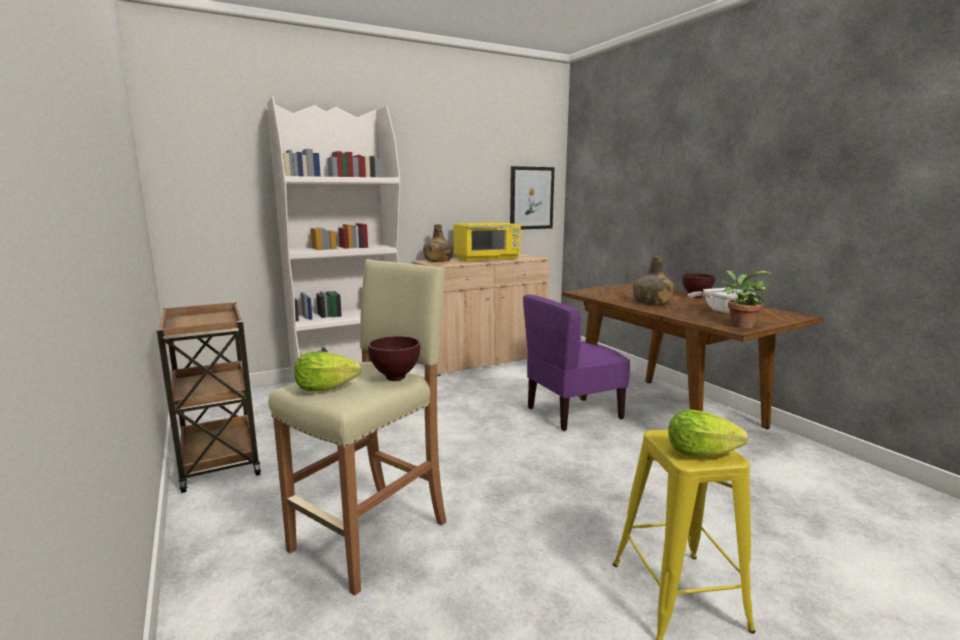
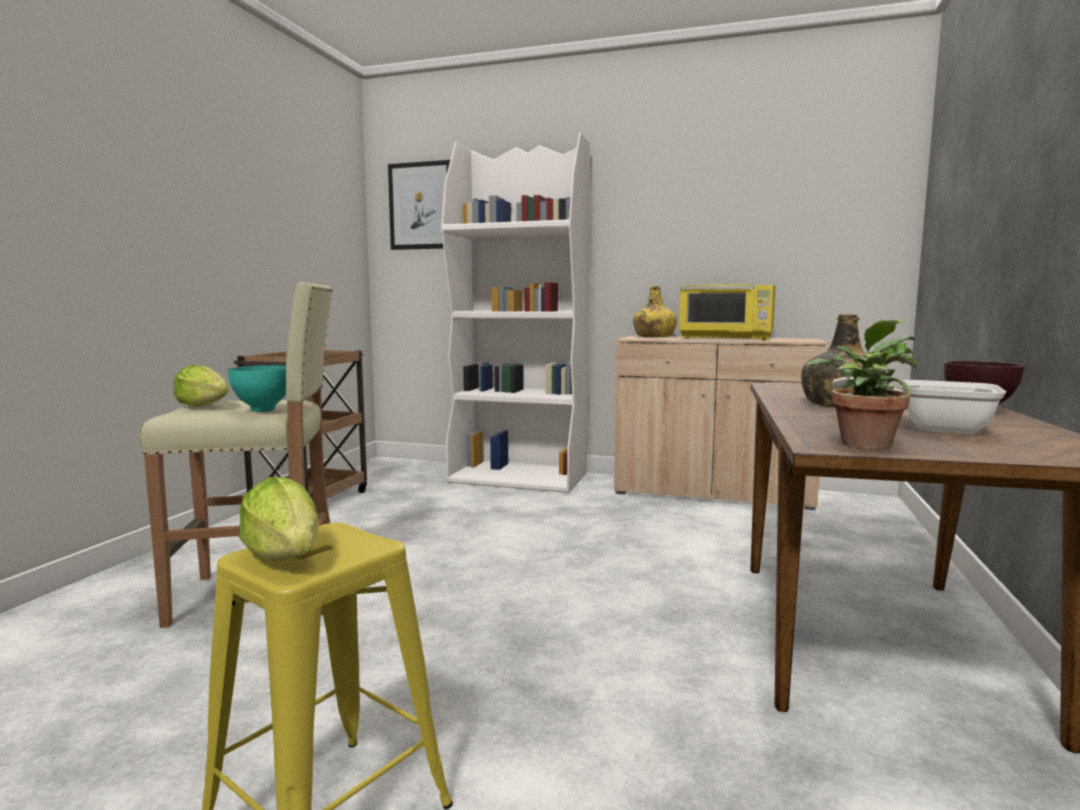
camera: 45 degrees right, 5 degrees down
(395, 378) = (262, 410): brown bowl -> turquoise bowl
(438, 261) = (654, 337): green bottle -> yellow bottle
(531, 198) = (842, 249): picture -> picture (421, 206)
(573, 413) = (700, 580): purple chair -> none

